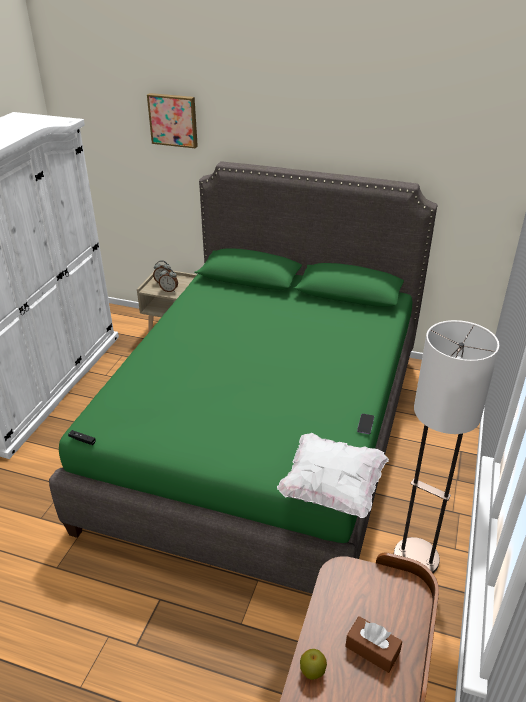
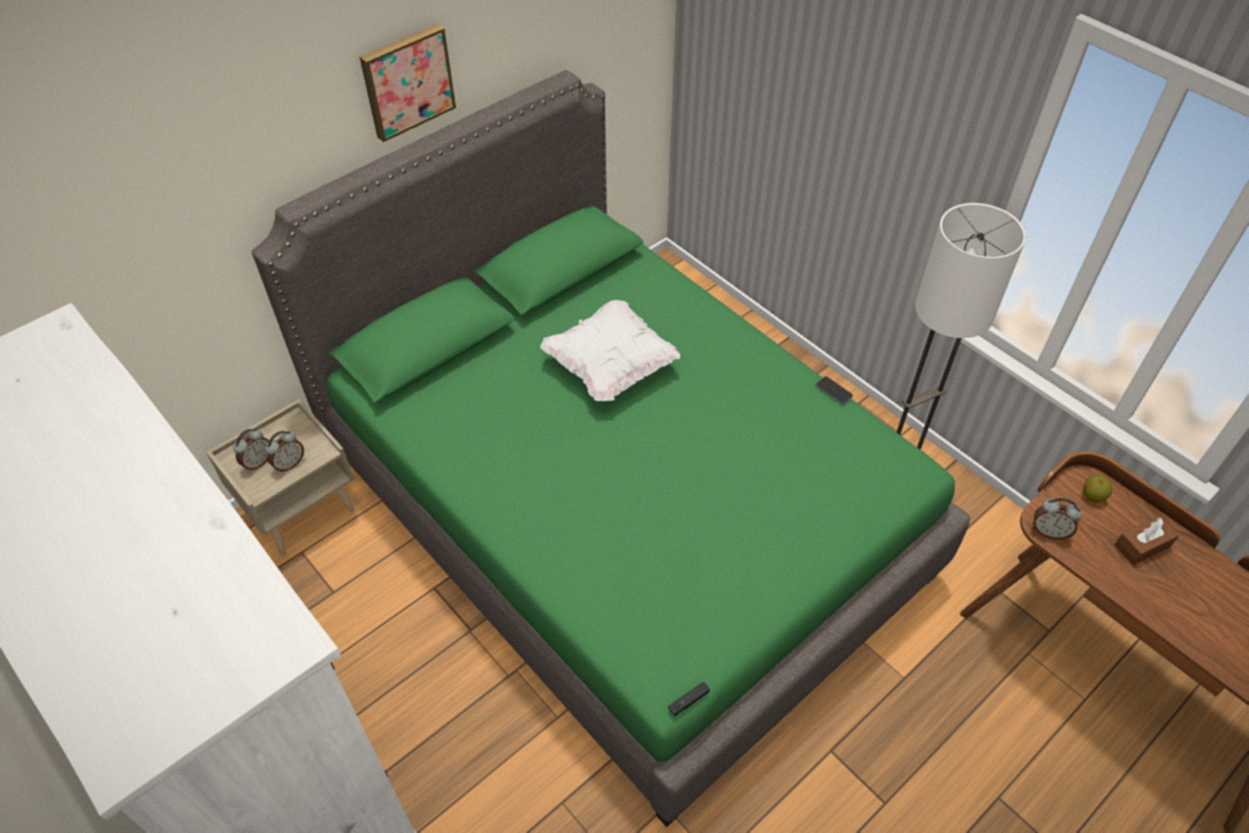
camera: 60 degrees left, 15 degrees up
(173, 120) = (156, 191): picture -> picture (407, 81)
(312, 671) = (1151, 605): apple -> apple (1092, 496)
(332, 489) = (919, 473): white pillow -> white pillow (610, 367)
(335, 578) = (1048, 532): none -> alarm clock

